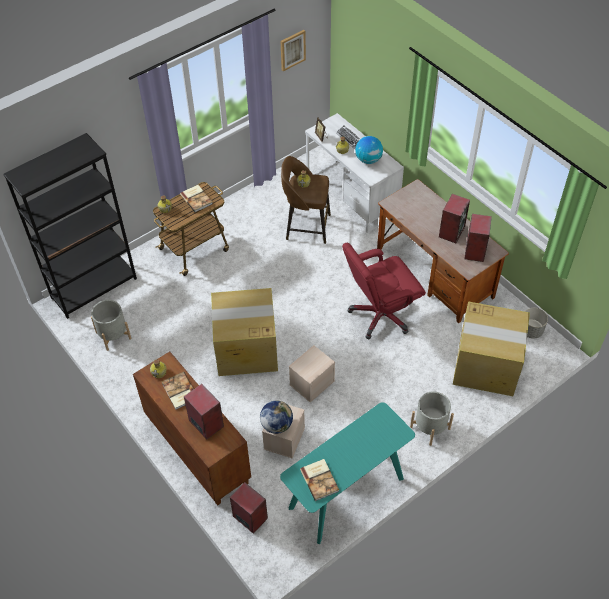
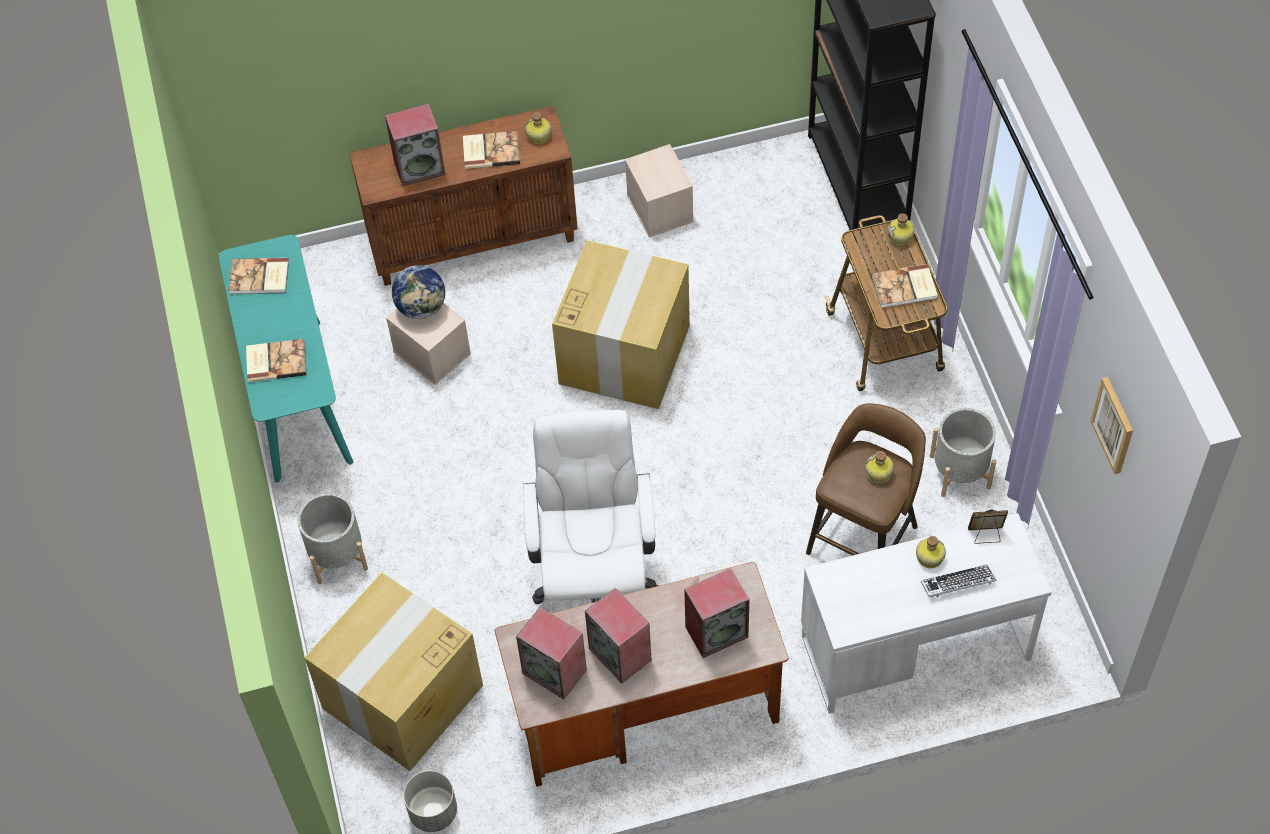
camera: 115 degrees right, 5 degrees up
(113, 335) = (743, 187): grey planter -> grey planter (960, 471)
(249, 517) = (332, 271): speaker -> speaker (717, 631)
(312, 382) = (511, 423): beige storage box -> beige storage box (661, 209)
(368, 160) = (881, 593): globe -> none
(372, 443) = (275, 361): none -> book
(380, 315) = (594, 577): red office chair -> white office chair

